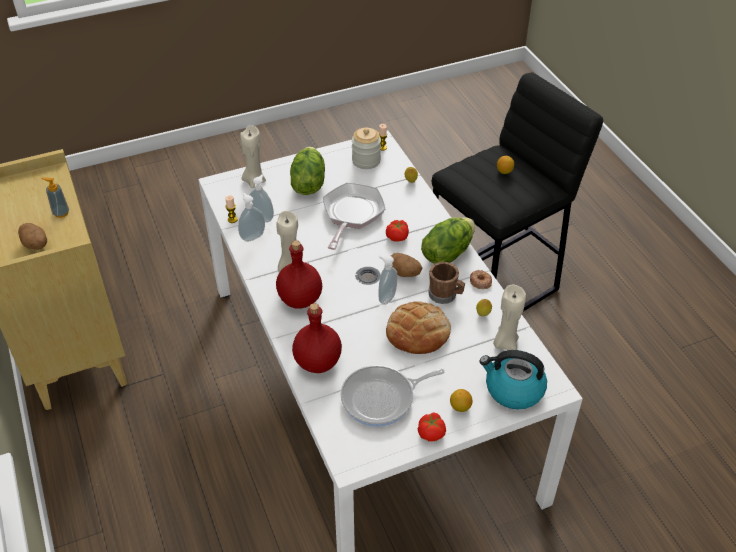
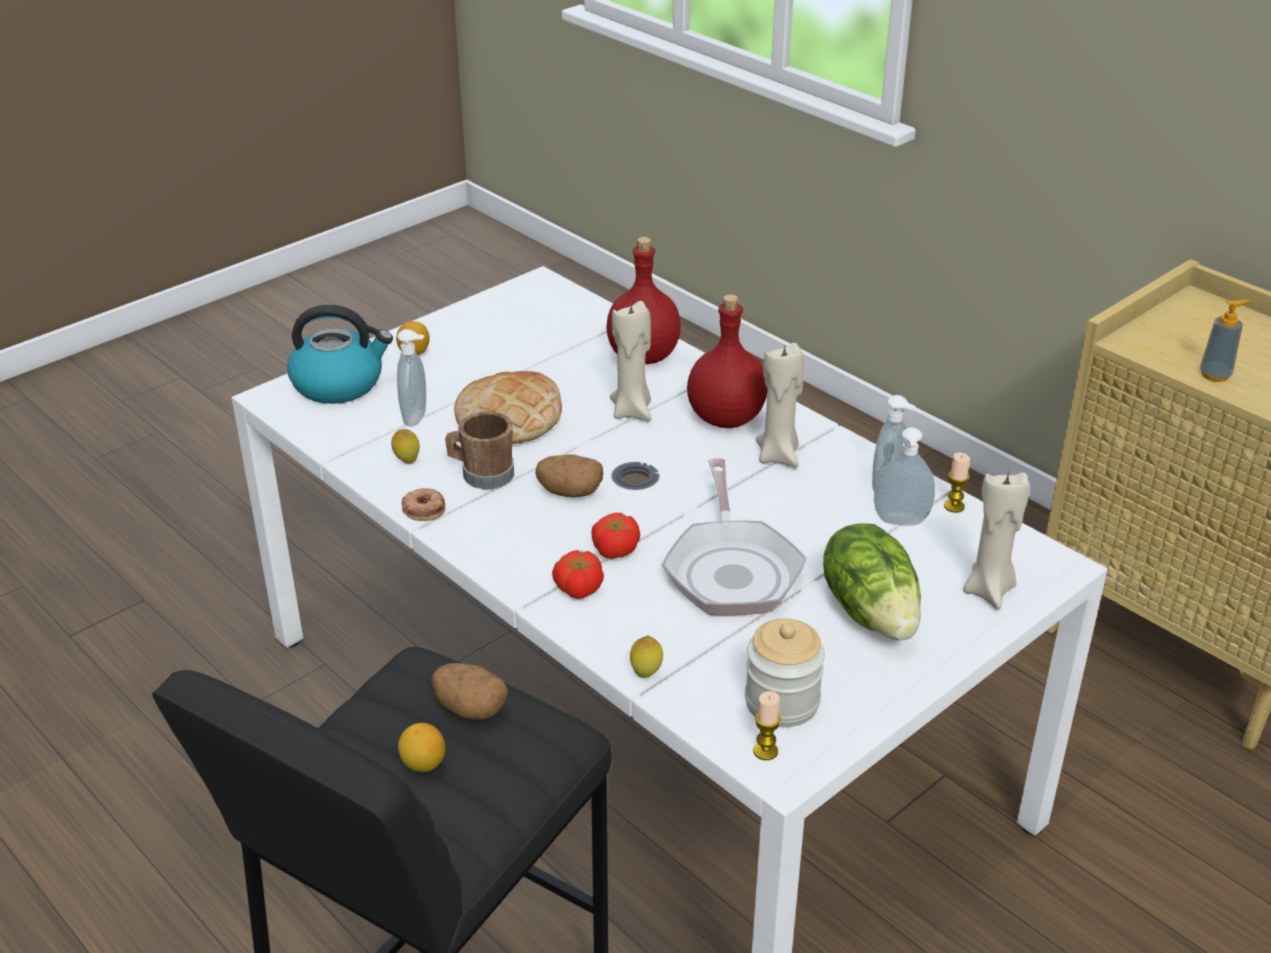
camera: 160 degrees right, 10 degrees down
(36, 245) = (1182, 329): potato -> potato (470, 708)
(382, 398) = (529, 340): frying pan -> none
(386, 297) = (584, 450): soap dispenser -> soap dispenser (417, 417)
(431, 433) = (446, 324): tomato -> tomato (578, 588)
(447, 253) = (504, 542): lettuce -> none
(505, 342) = (361, 433): beige candle -> beige candle (632, 411)

